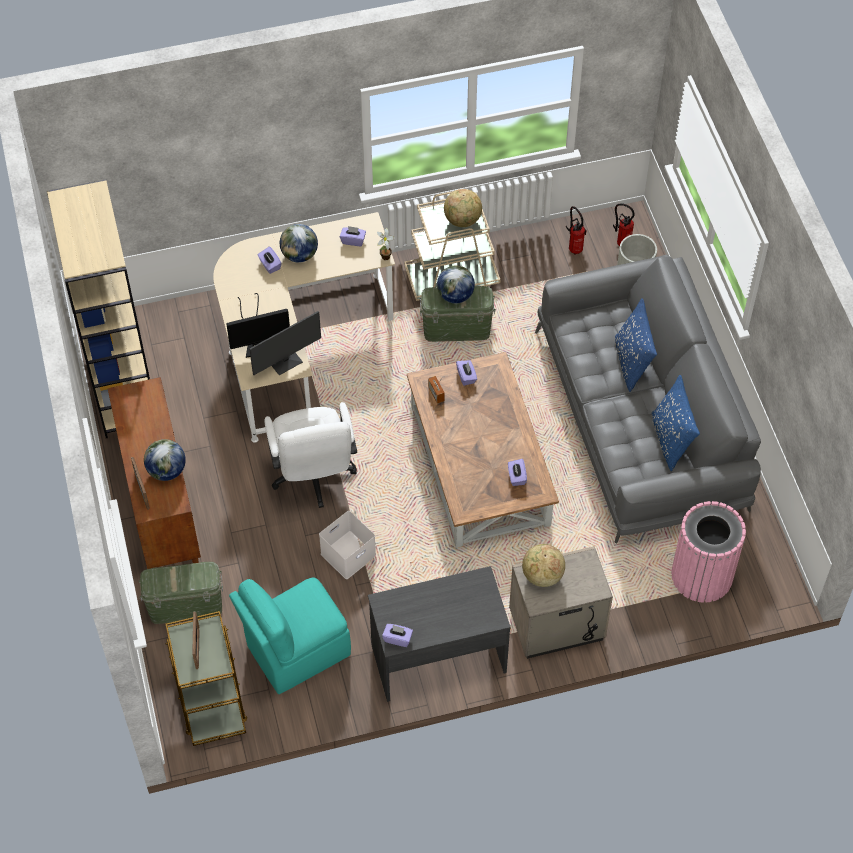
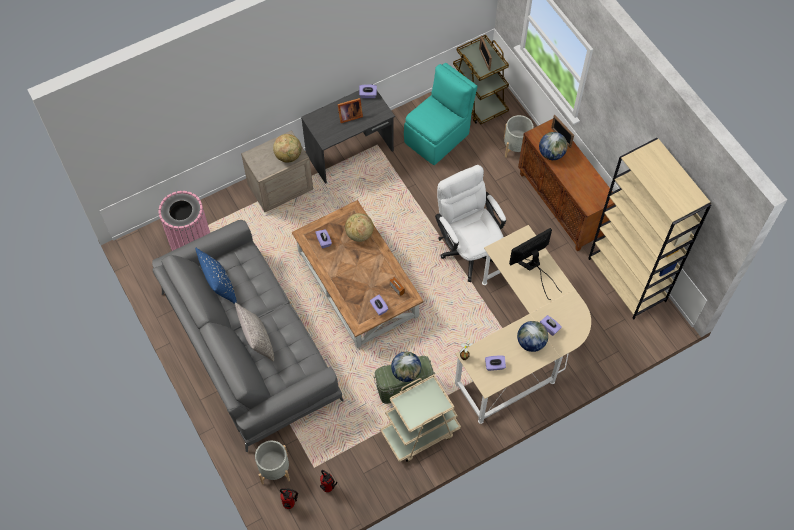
camera: 165 degrees right, 5 degrees up
(185, 606) = (516, 147): green storage box -> grey planter
(285, 361) = (506, 252): monitor -> none
(348, 553) = (427, 202): white storage box -> none
(437, 610) = (349, 116): none -> picture frame
(462, 220) = (413, 405): globe -> globe (359, 234)
(632, 362) = (257, 341): blue pillow -> grey pillow

